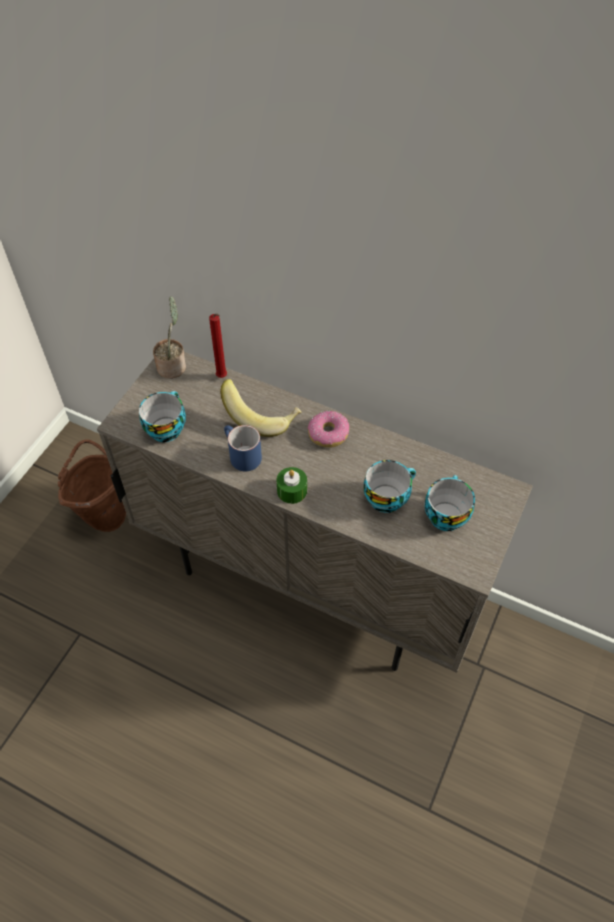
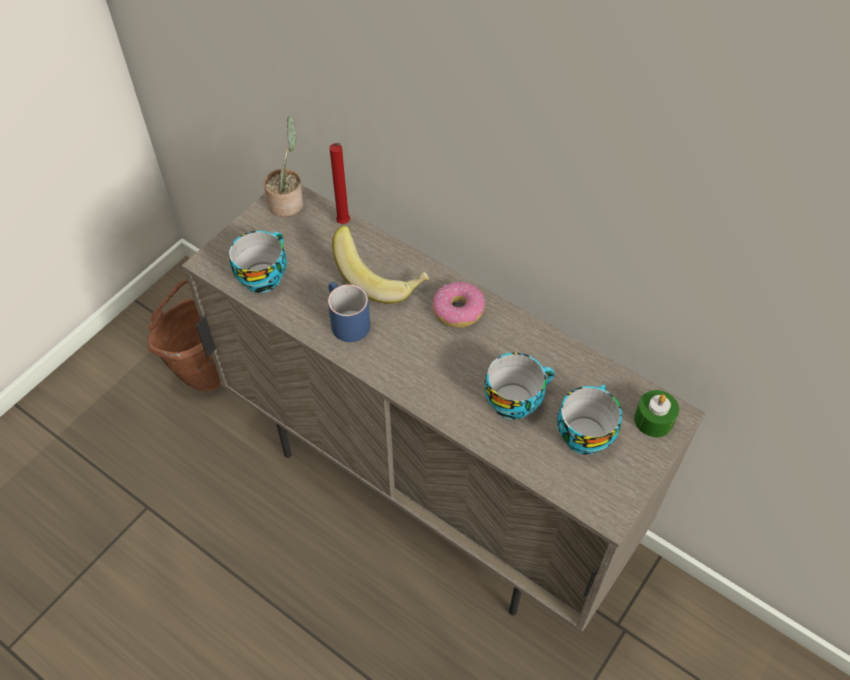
camera: 10 degrees right, 0 degrees up
(292, 490) = (398, 374): green candle -> green candle (653, 420)

